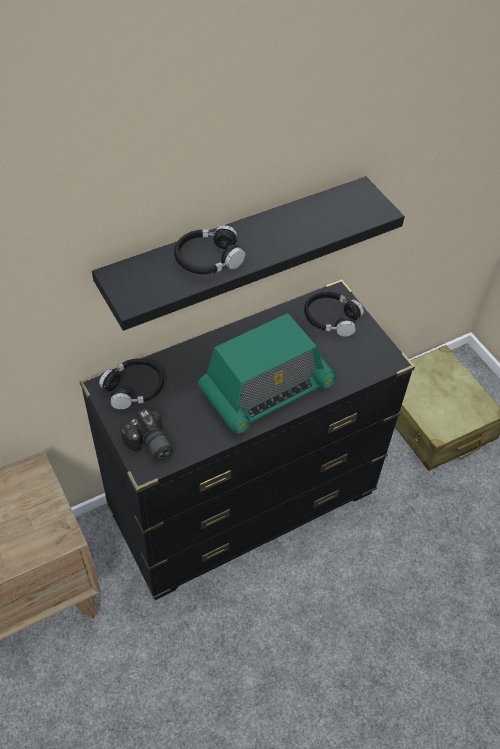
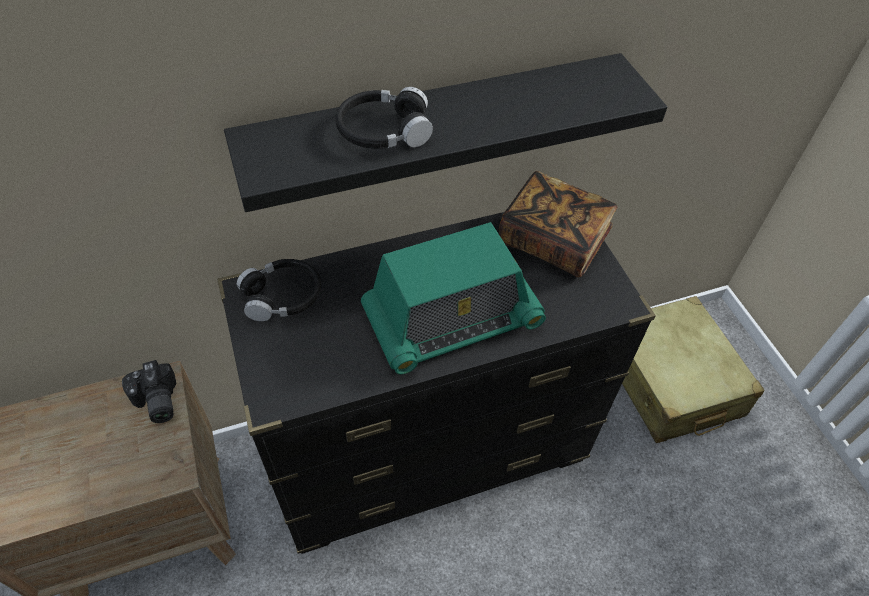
camera: 10 degrees right, 0 degrees up
(149, 445) = (281, 374): camera -> camera (155, 402)
(331, 319) = (553, 240): black headphones -> book

